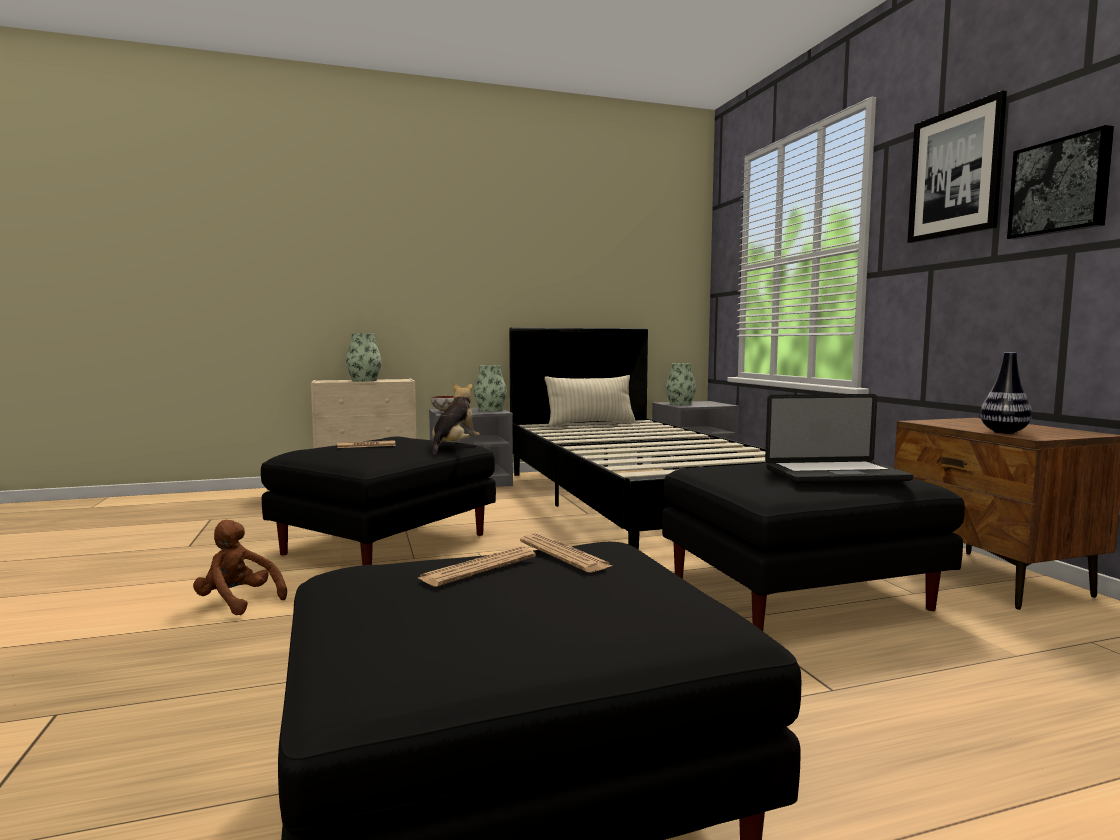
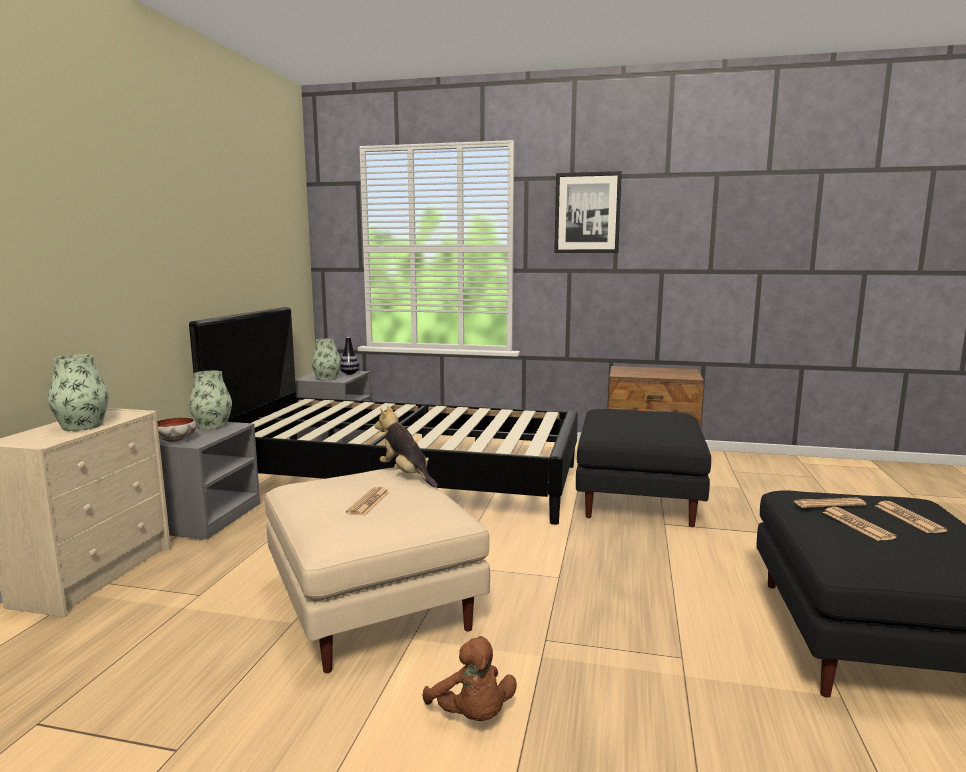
camera: 60 degrees left, 5 degrees up
(238, 602) = (472, 716): brown plush toy -> brown plush toy turned 90 degrees counterclockwise
(385, 545) = (374, 604): black ottoman -> beige ottoman
(560, 599) = (909, 518): none -> newspaper
(590, 424) = (288, 416): beige pillow -> none
(836, 475) = (665, 419): laptop -> none
(1004, 432) = (673, 376): vase -> vase (349, 373)
(1060, 186) = (656, 236): picture -> none

